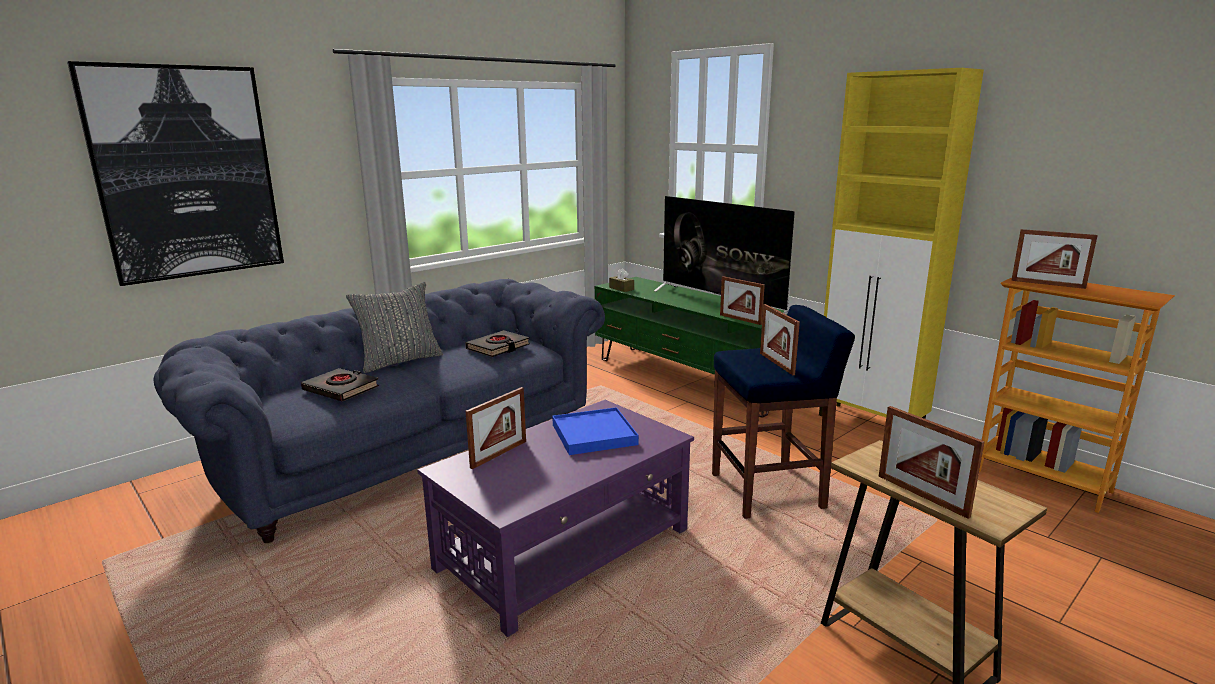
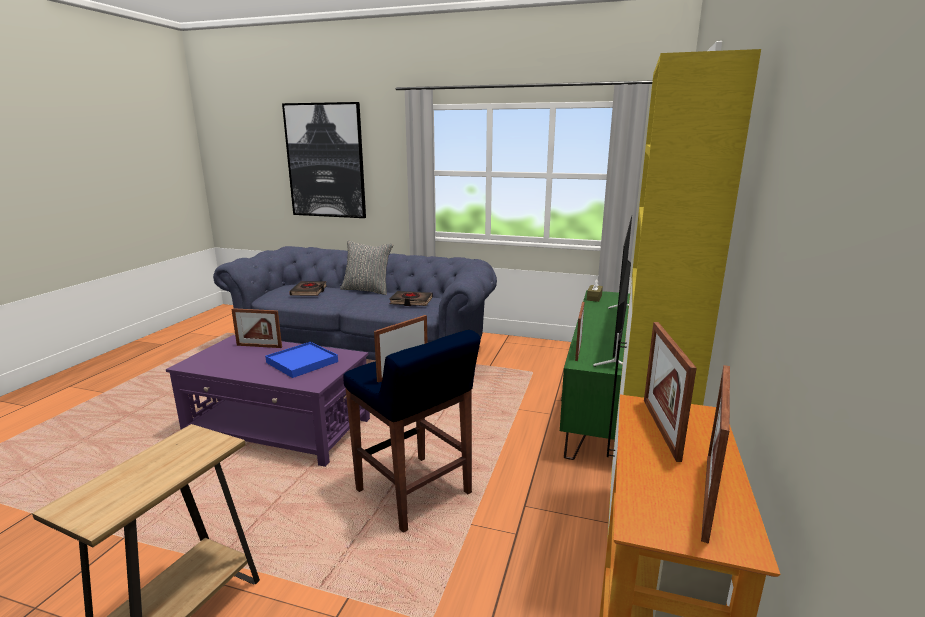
camera: 60 degrees right, 0 degrees up
(922, 495) = (123, 468): picture frame -> picture frame (707, 496)

